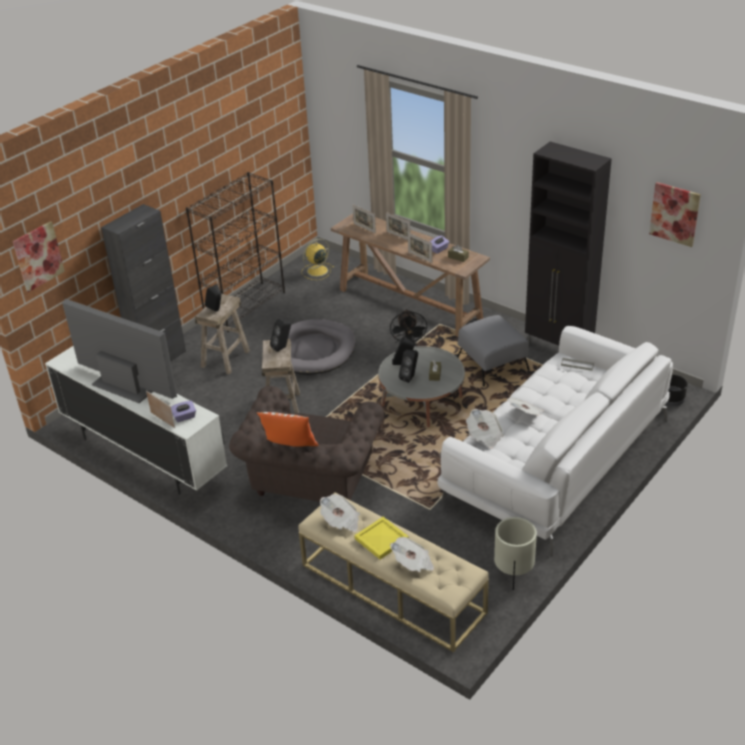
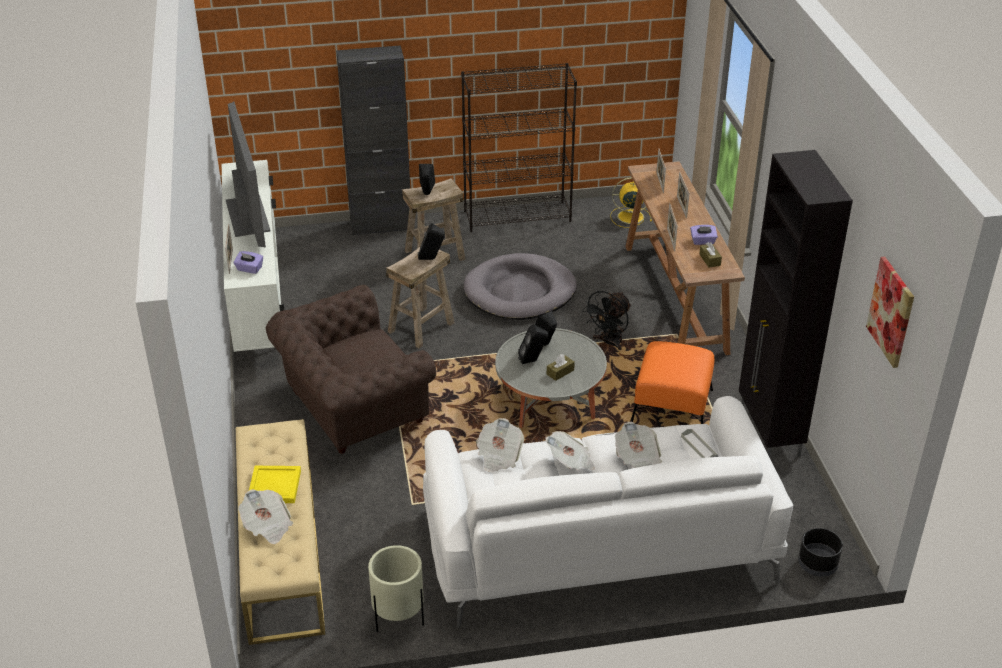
camera: 40 degrees right, 0 degrees up
(38, 256) = (248, 51): picture -> none
(290, 447) = (302, 350): pillow -> none
(341, 521) = (268, 447): newspaper -> newspaper (637, 459)
(492, 365) = (671, 406): grey ottoman -> orange ottoman

